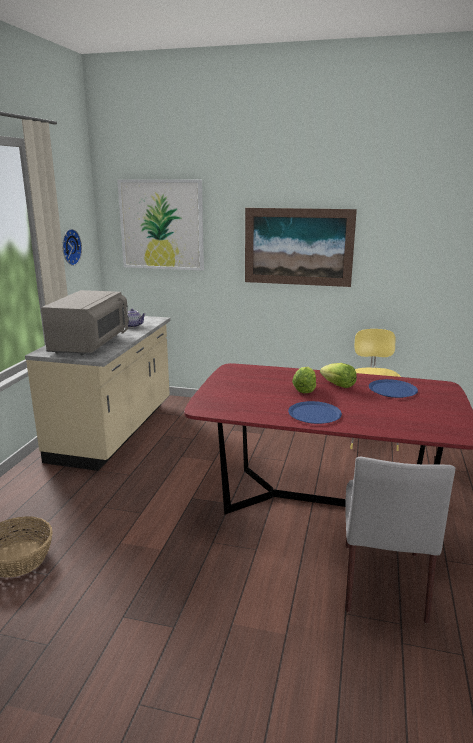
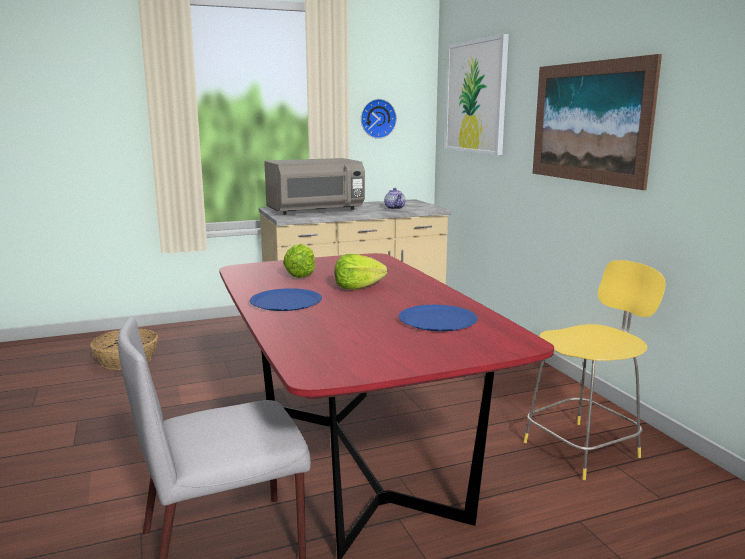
camera: 55 degrees right, 5 degrees down
(338, 385) = (400, 296): lettuce -> lettuce (301, 274)

